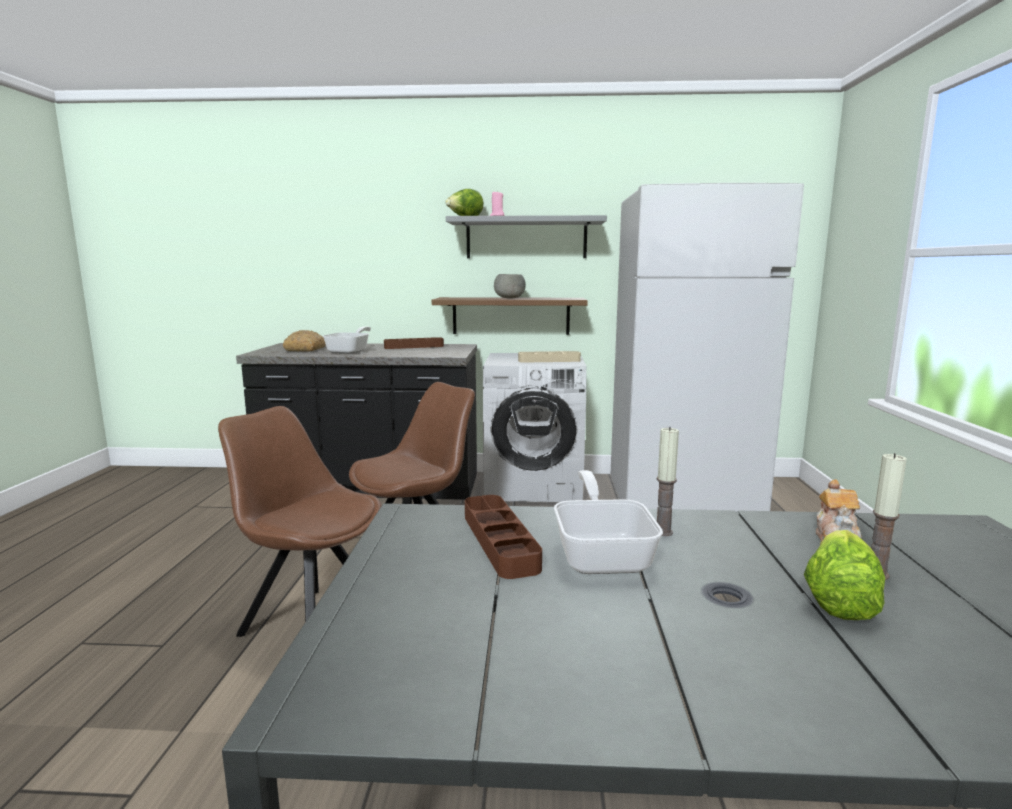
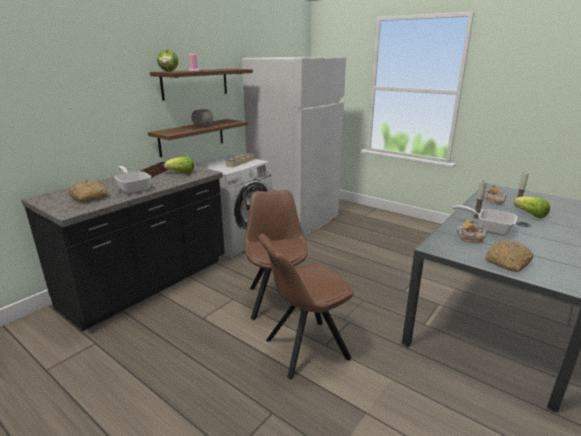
camera: 55 degrees left, 10 degrees up
(404, 593) = (508, 262): none -> bread
(431, 350) = (181, 173): none -> lettuce
(499, 541) = (470, 239): brown tray -> teapot
(526, 239) = (195, 83): grey shelf -> brown shelf

